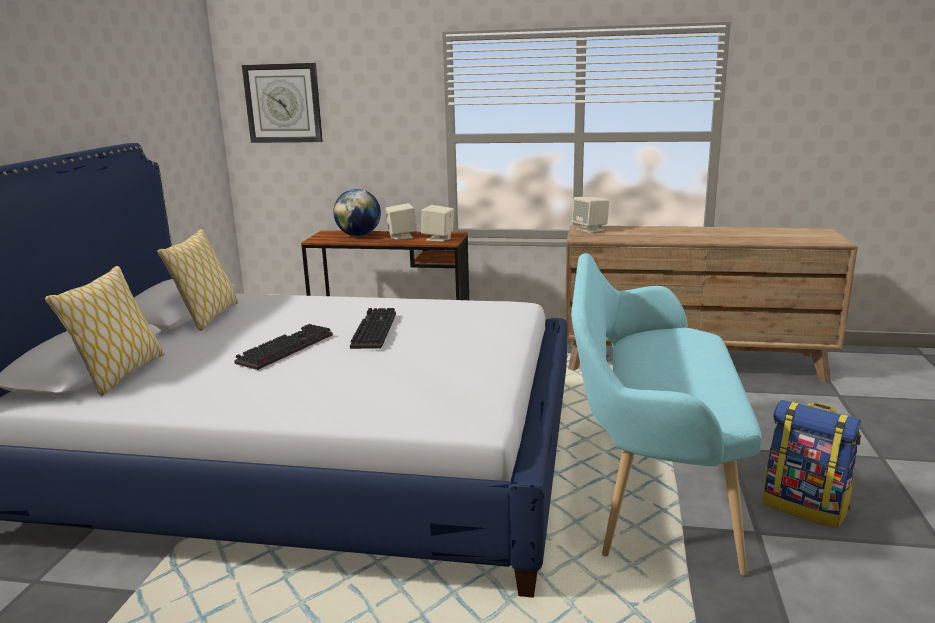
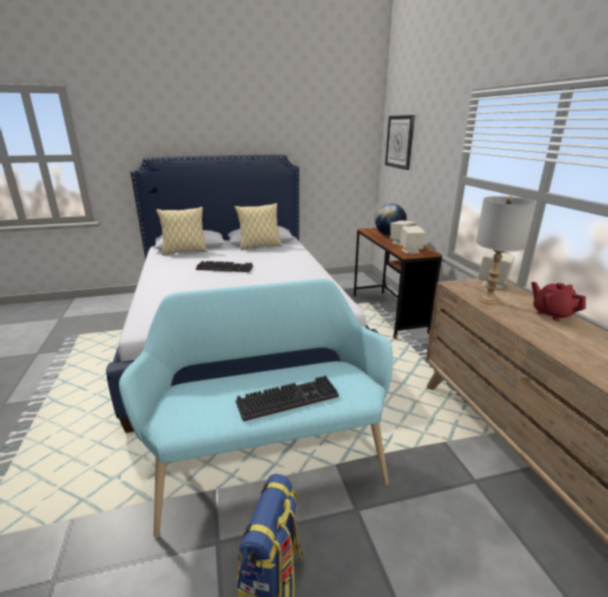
camera: 65 degrees right, 5 degrees up
(372, 330) = (263, 278): keyboard -> keyboard (288, 398)
(627, 237) = (489, 300): none -> grey table lamp
(666, 230) = (552, 314): none -> red teapot

